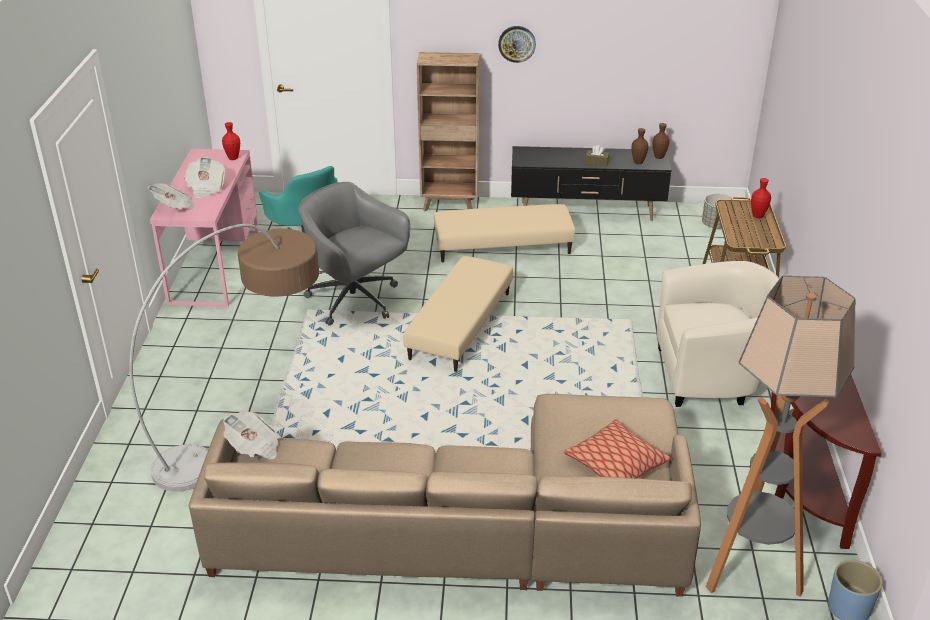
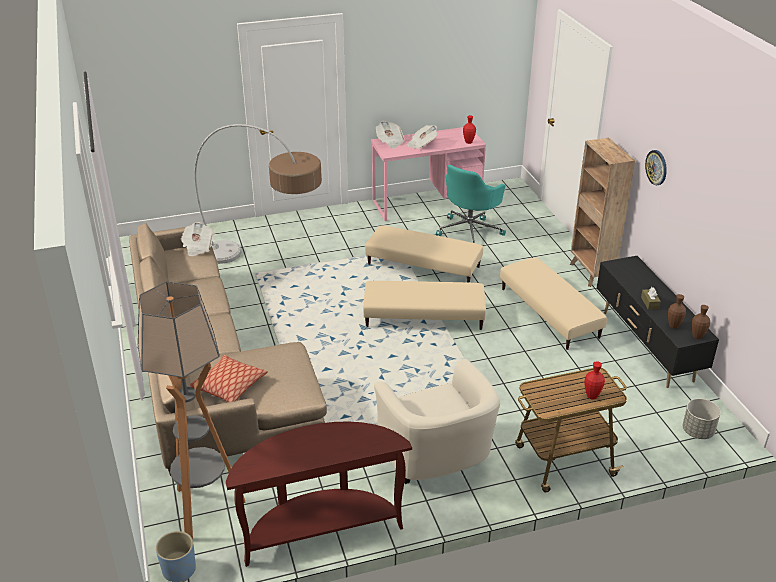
camera: 70 degrees right, 0 degrees up
(355, 301) = (423, 265): grey office chair -> beige ottoman

